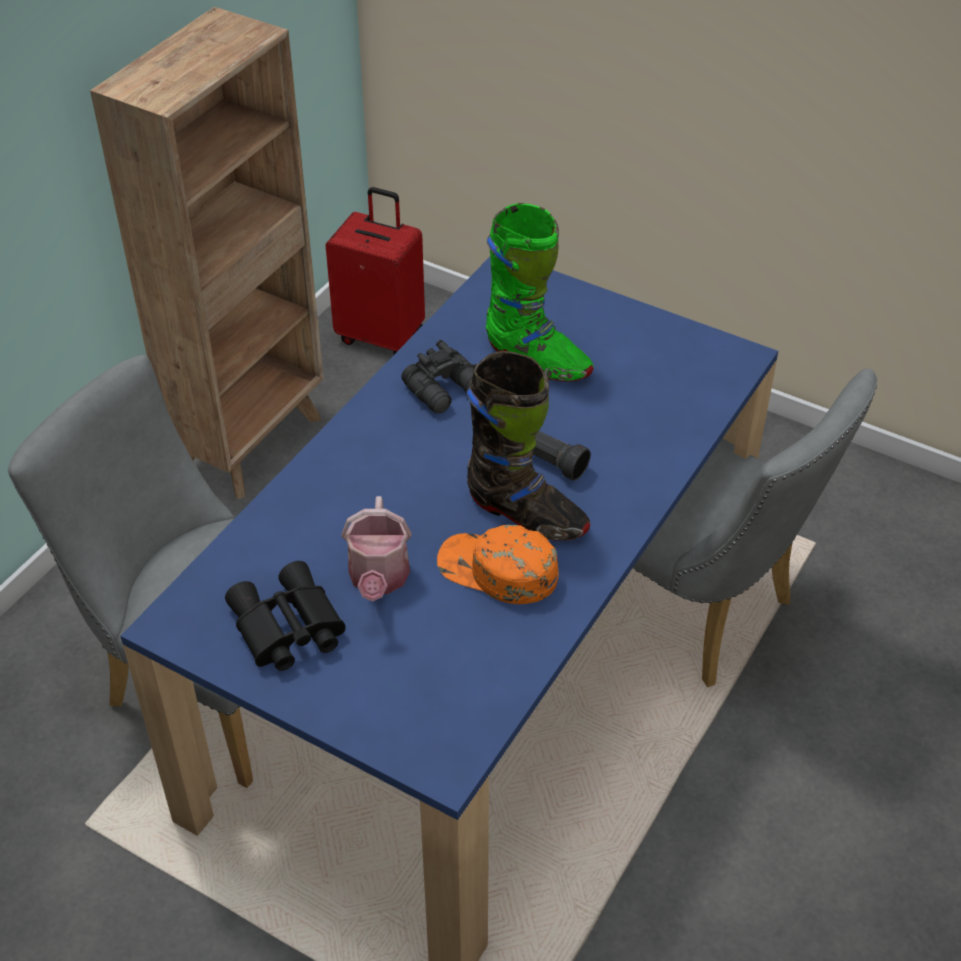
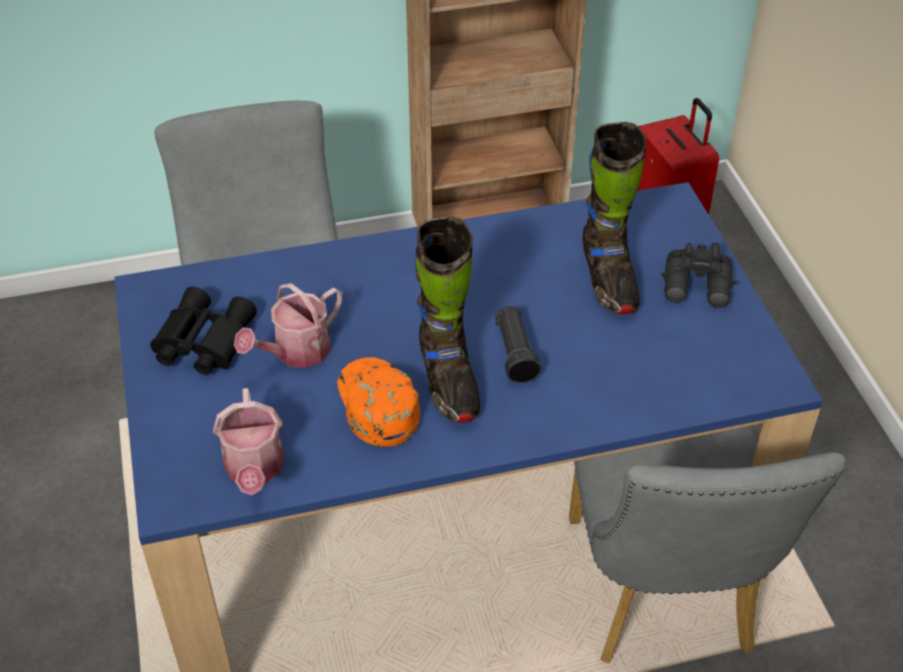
camera: 45 degrees right, 0 degrees up
(446, 389) = (513, 258): black binoculars -> black binoculars (698, 288)
(475, 690) = (254, 470): none -> watering can
(537, 360) = (608, 280): green boot -> black boot

